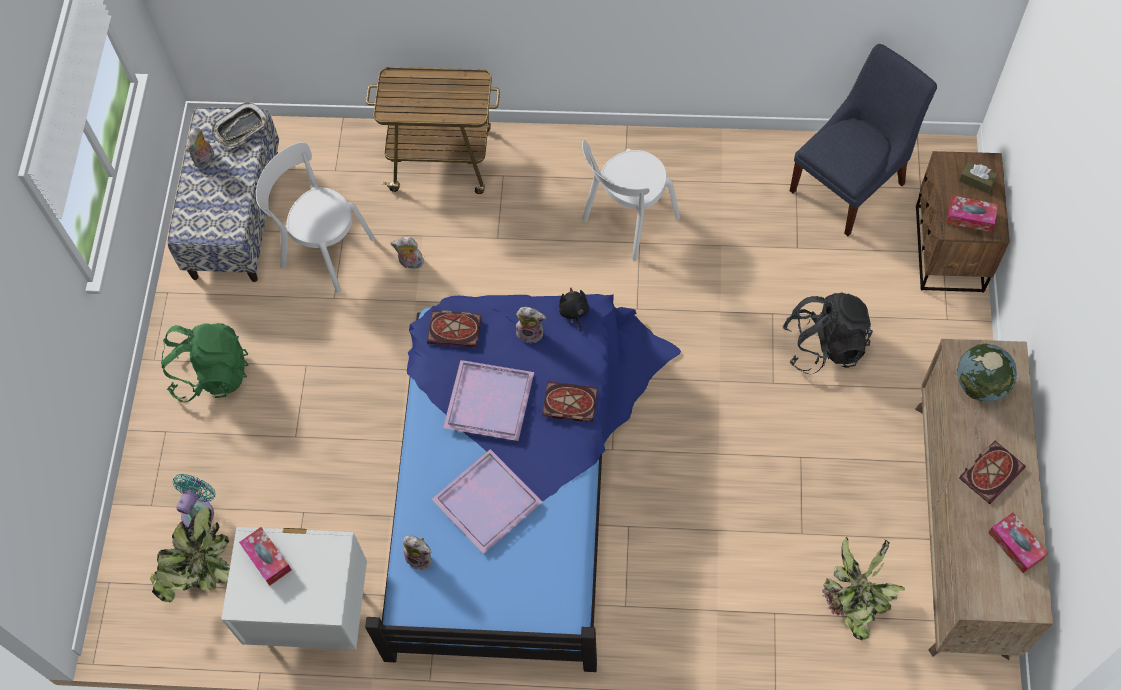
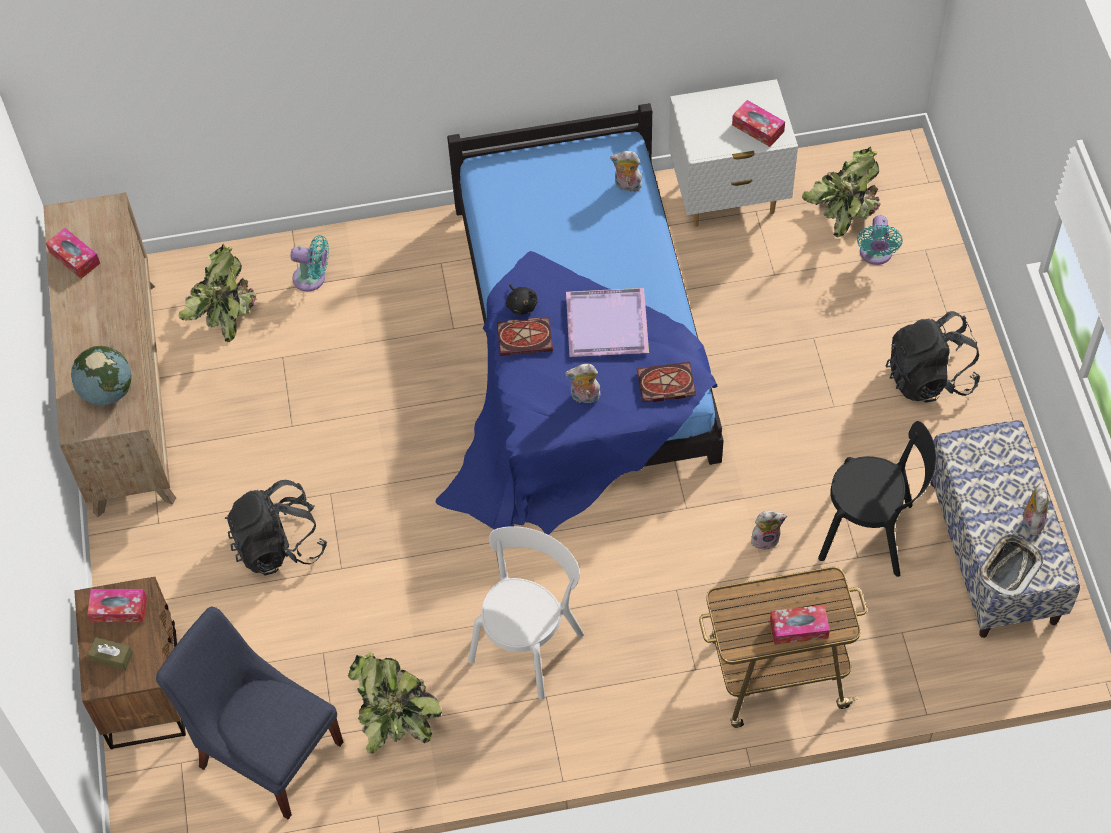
camera: 165 degrees right, 5 degrees down
(211, 374) = (929, 377): green backpack -> black backpack
(324, 250) = (871, 533): white chair -> black chair
(425, 82) = (799, 628): none -> tissue box
(487, 499) = (580, 242): purple tray -> none
(574, 312) = (545, 427): black plush toy -> black plush toy (521, 305)
(746, 188) = (394, 716): none -> potted plant
(760, 619) = (312, 278): none -> turquoise fan
(851, 184) = (266, 749): blue chair -> blue chair turned 90 degrees clockwise
(991, 471) = (97, 315): book -> none

